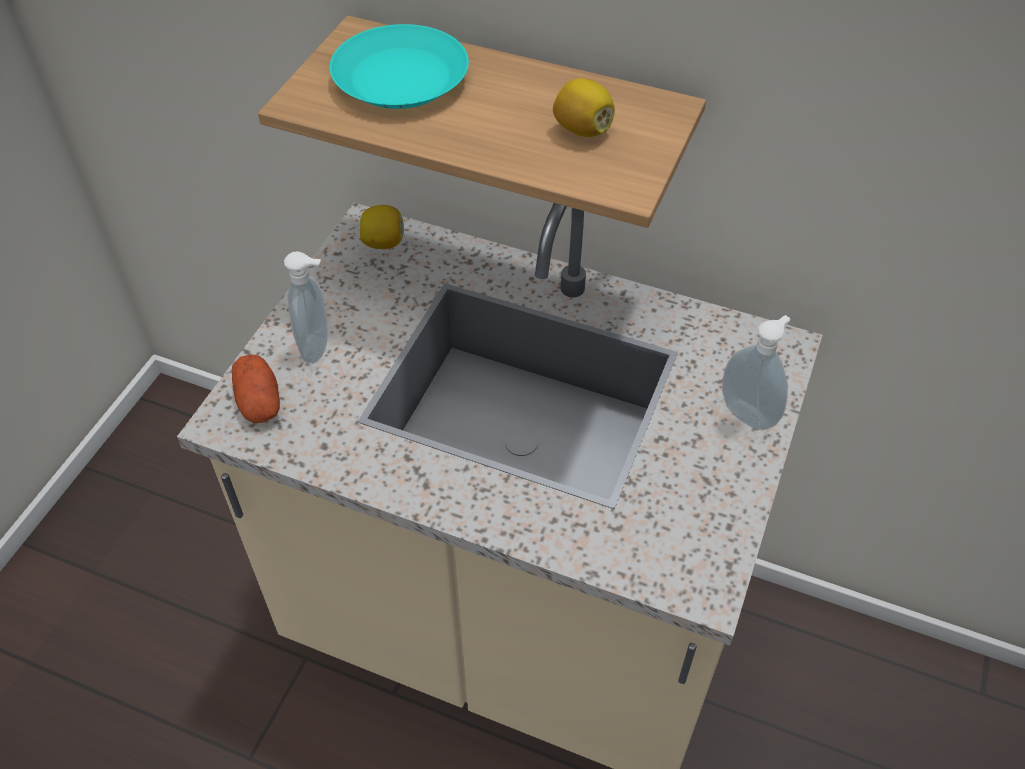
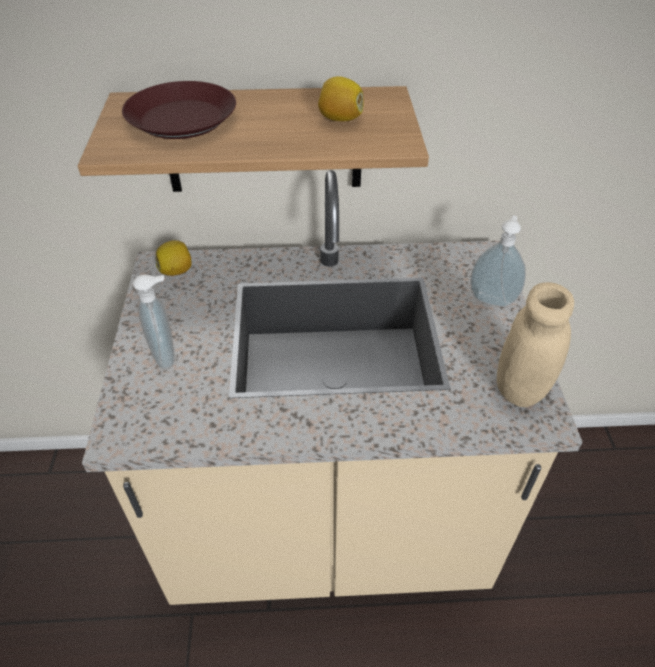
camera: 25 degrees left, 5 degrees down
(259, 401) = (140, 410): potato -> none
(401, 80) = (183, 120): turquoise plate -> brown plate
(701, 542) = (520, 389): none -> beige jar

